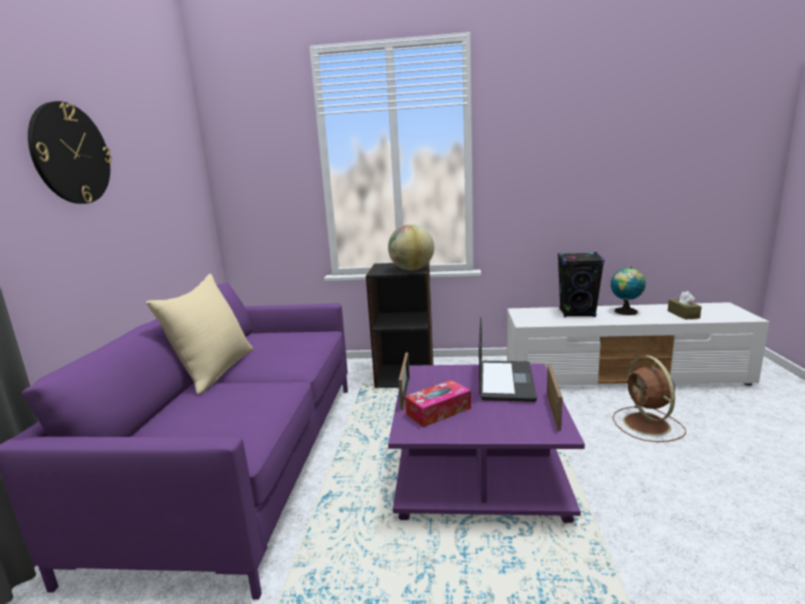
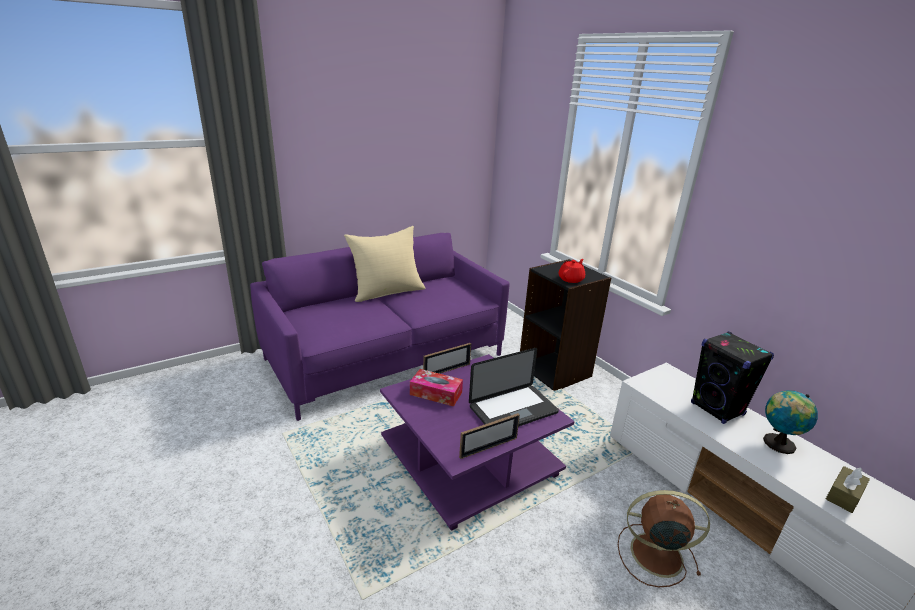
camera: 50 degrees right, 10 degrees up
(71, 154) = (355, 128): wall clock -> none
(412, 269) = (571, 279): globe -> red teapot
(648, 425) = (653, 554): brown fan -> brown fan turned 60 degrees clockwise

